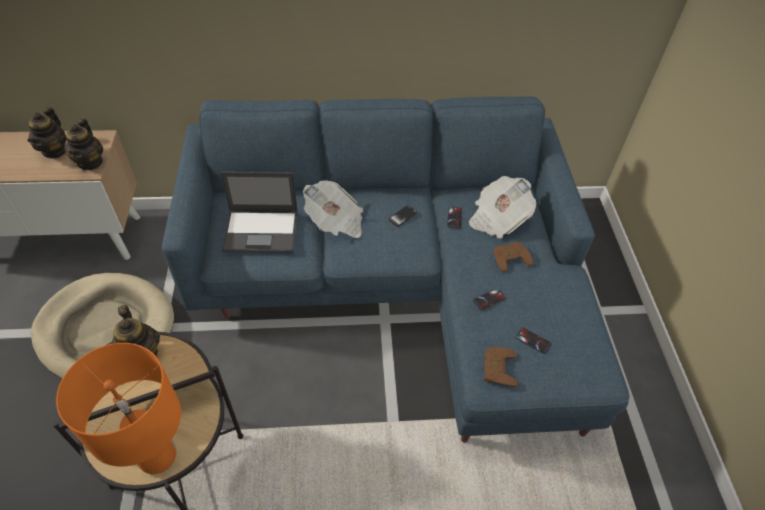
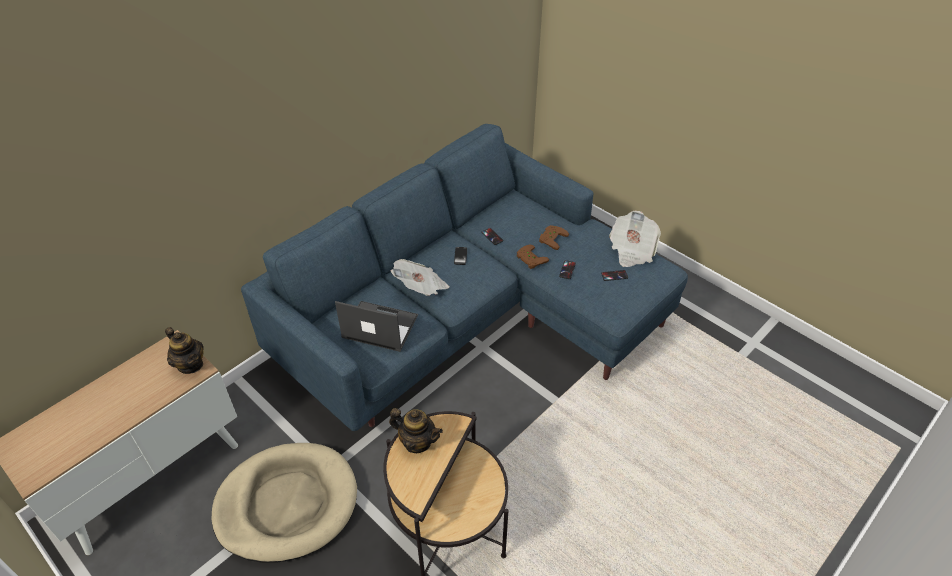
camera: 40 degrees left, 5 degrees down
(55, 150) = (144, 377): teapot -> none
(157, 457) = (480, 502): orange table lamp -> none
(262, 231) = (379, 326): laptop -> laptop turned 120 degrees counterclockwise
(496, 368) = (612, 303): brown game controller -> brown game controller (529, 259)
(498, 218) = (518, 220): newspaper -> newspaper (632, 250)

